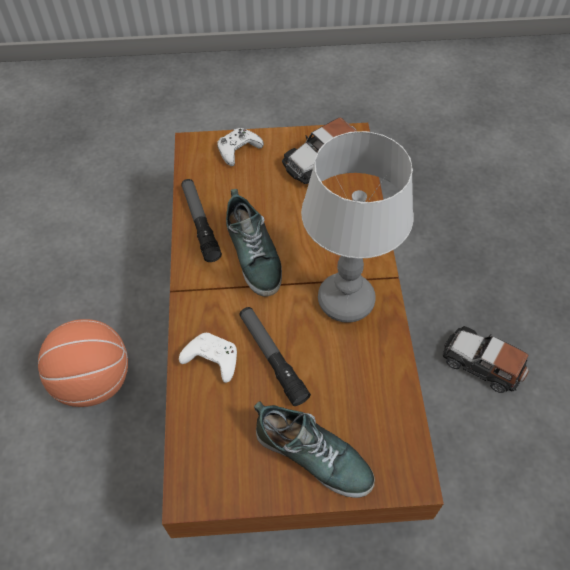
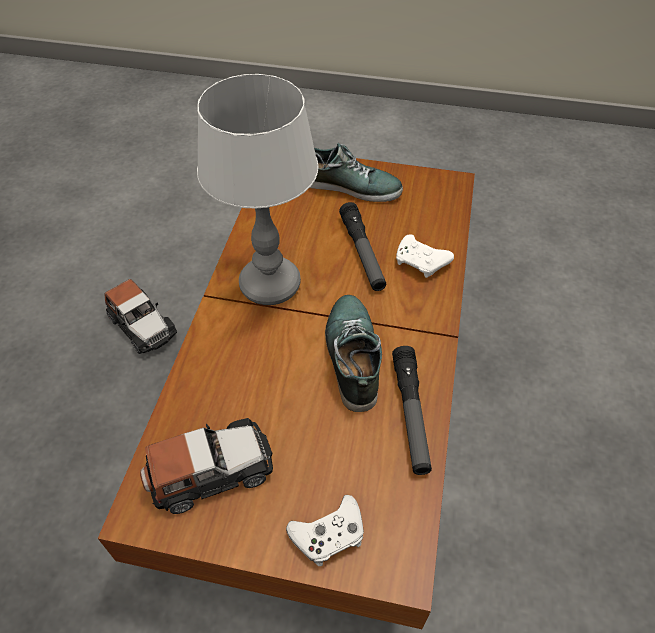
camera: 165 degrees left, 5 degrees down
(93, 381) = (542, 402): basketball -> none
(314, 454) = (349, 185): shoe -> shoe turned 150 degrees clockwise

